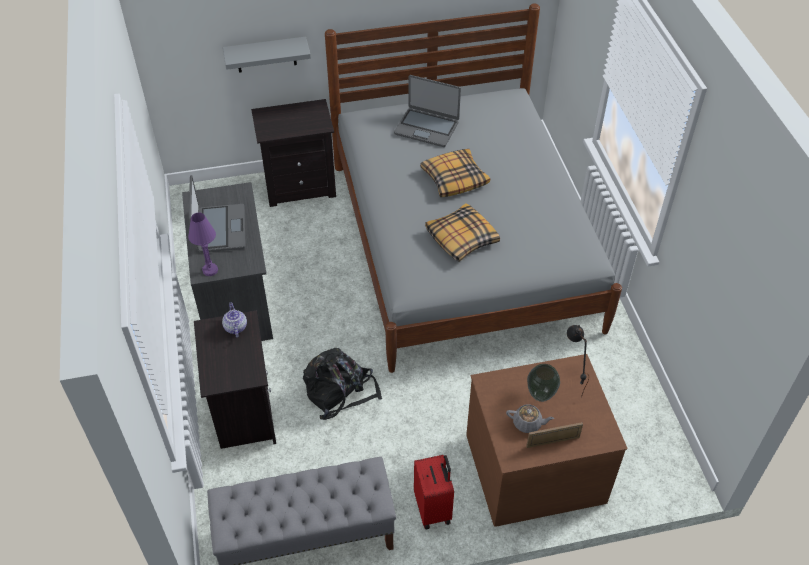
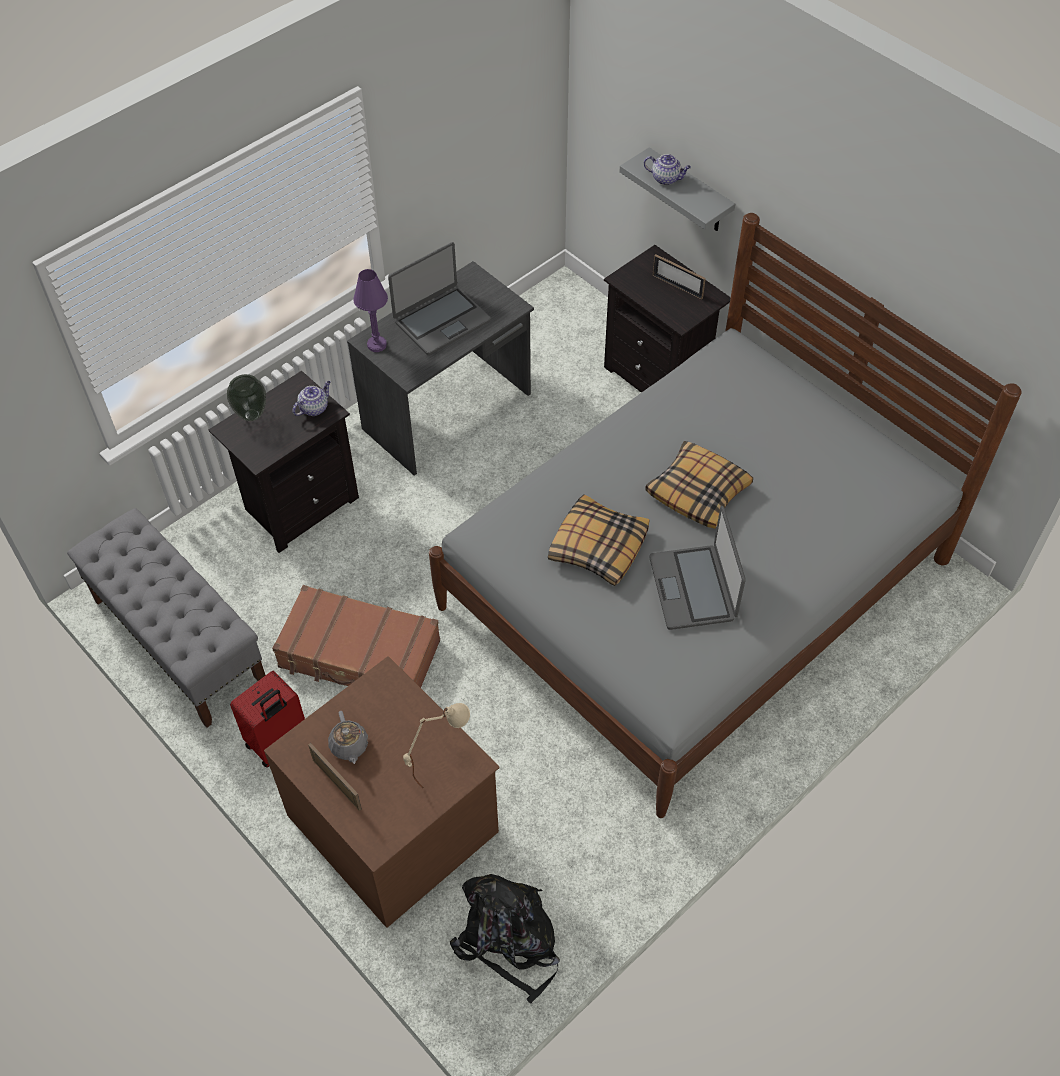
camera: 60 degrees right, 5 degrees up
(257, 52) = (666, 178): none -> teapot
(294, 115) = (677, 286): none -> picture frame
(340, 392) = (381, 574): black backpack -> black backpack (509, 940)
(396, 432) = (359, 655): none -> brown suitcase
(426, 128) = (769, 420): laptop -> laptop (693, 588)
(541, 396) = (399, 743): vase -> vase (251, 415)
(571, 383) = (440, 767): black table lamp -> beige table lamp

